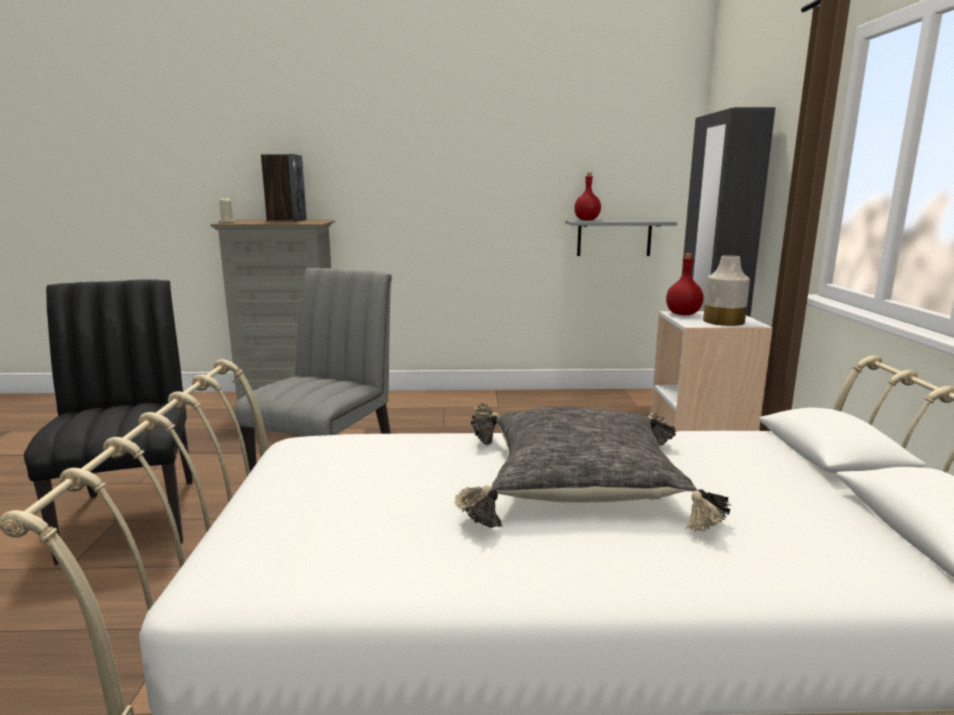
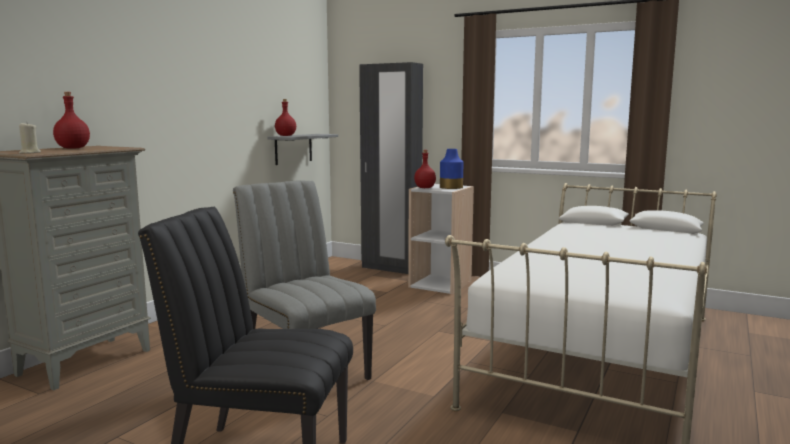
camera: 60 degrees left, 5 degrees down
(287, 220) = (72, 148): speaker -> red bottle
(578, 478) = (599, 245): pillow -> none
(723, 321) = (451, 187): beige vase -> blue vase

